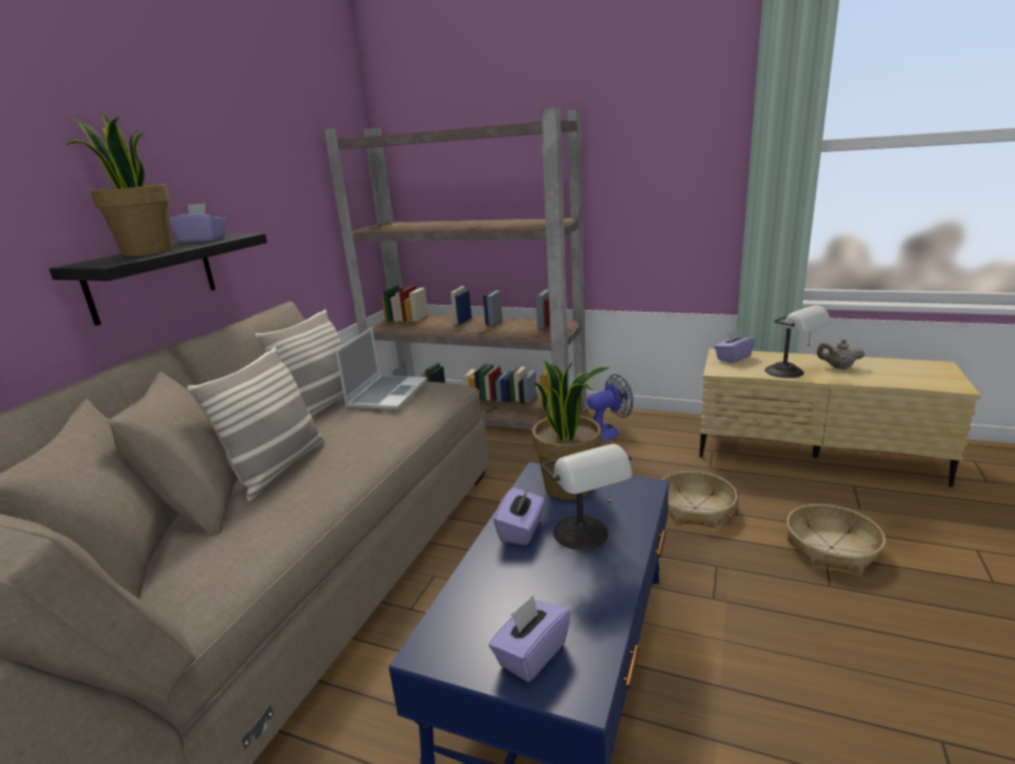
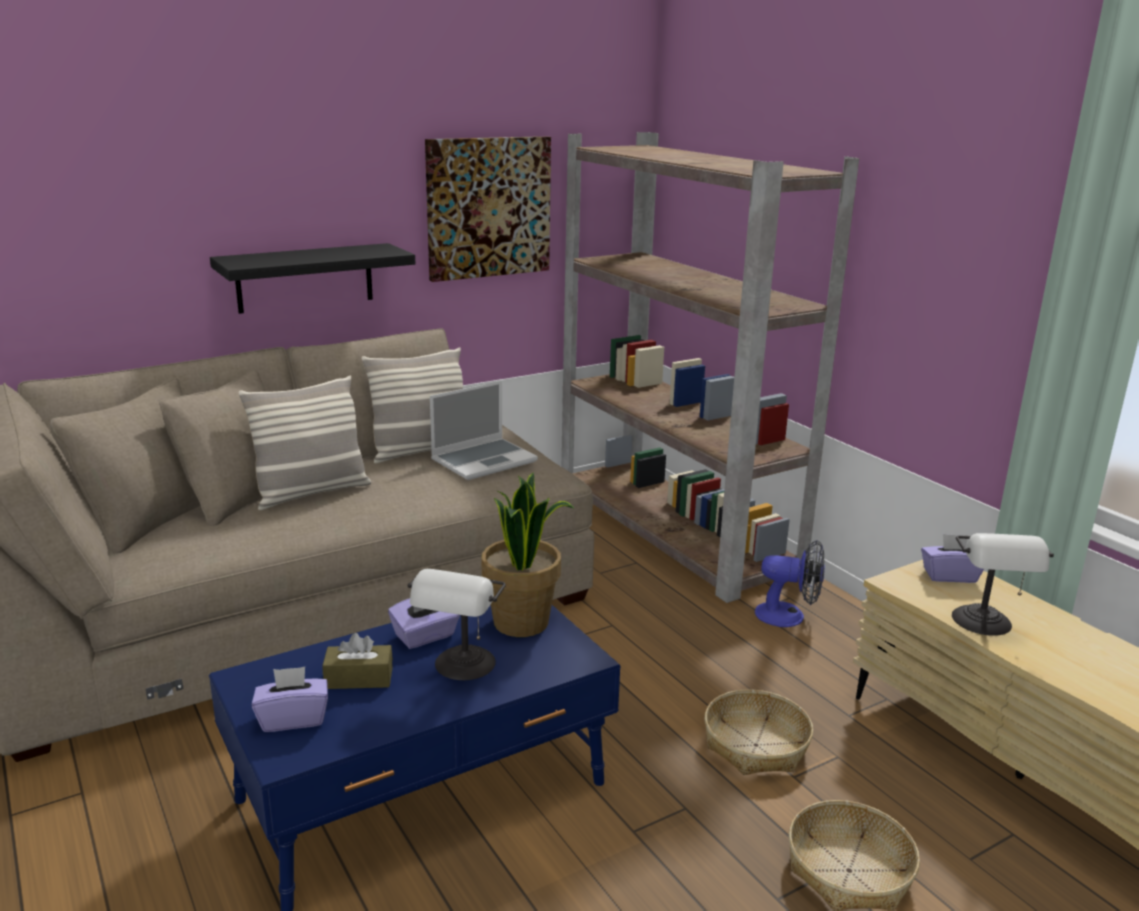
camera: 35 degrees right, 0 degrees up
(146, 252) = (290, 256): potted plant -> none
(203, 240) = (356, 250): purple tissue box -> none
(283, 195) = (488, 207): none -> picture
(527, 589) = (359, 678): none -> brown tissue box
(838, 367) = (1074, 649): beige teapot -> none

